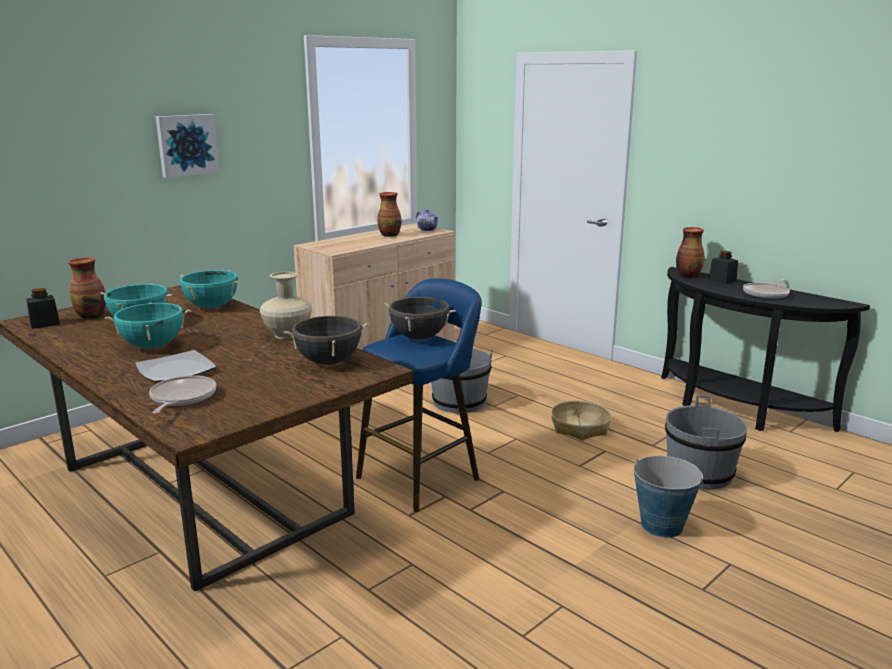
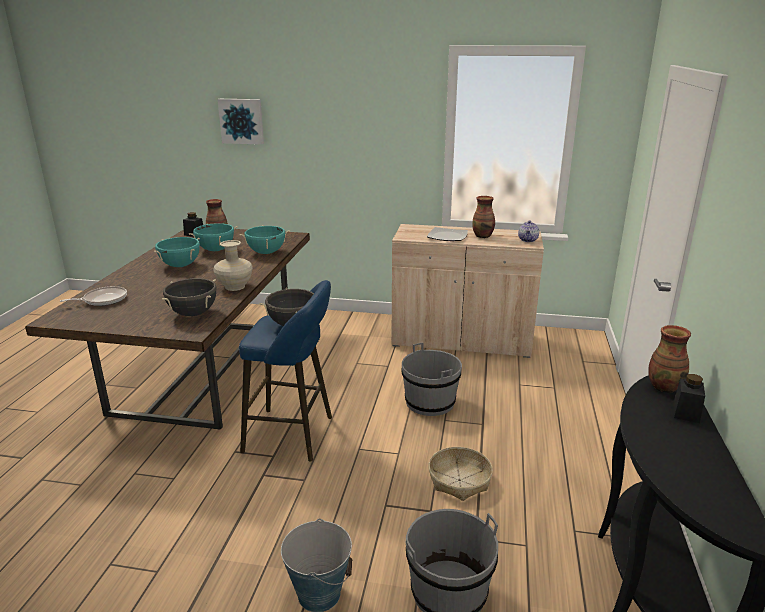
camera: 55 degrees right, 5 degrees up
(177, 370) = (146, 284): plate -> plate (447, 236)
(186, 145) = (333, 132): picture -> picture (242, 121)
(767, 294) = (678, 456): frying pan -> none

